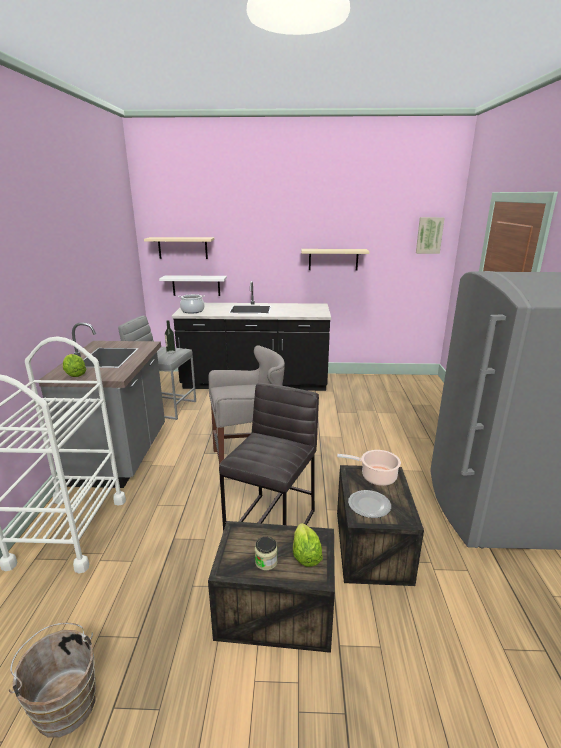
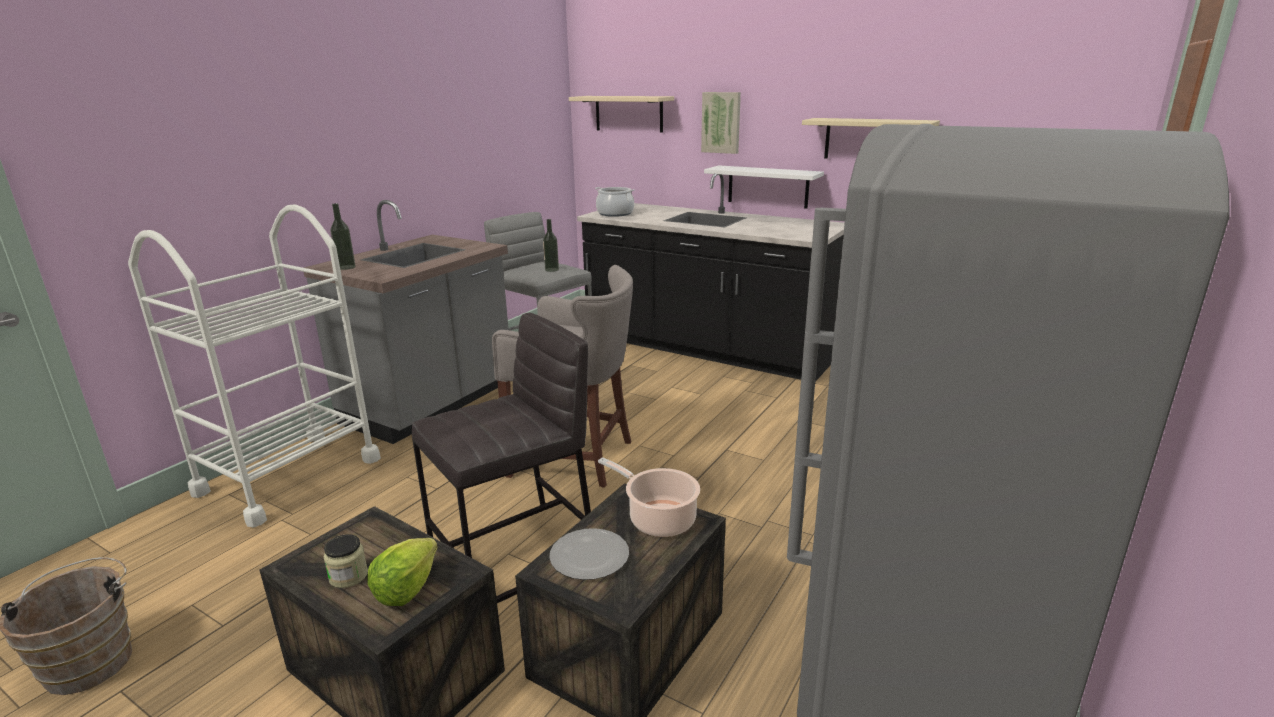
camera: 30 degrees right, 0 degrees up
(74, 374) = (346, 267): lettuce -> bottle
(196, 285) = (644, 176): white shelf -> white shelf (768, 186)
(429, 235) = (1085, 92): picture -> picture (721, 122)

